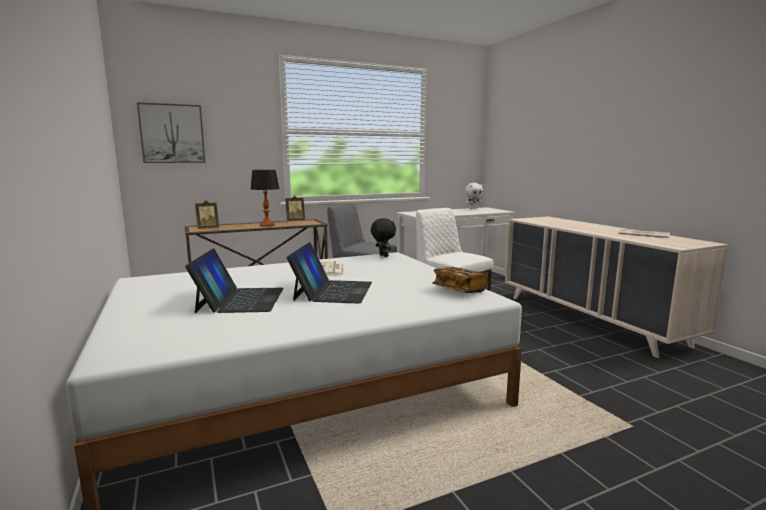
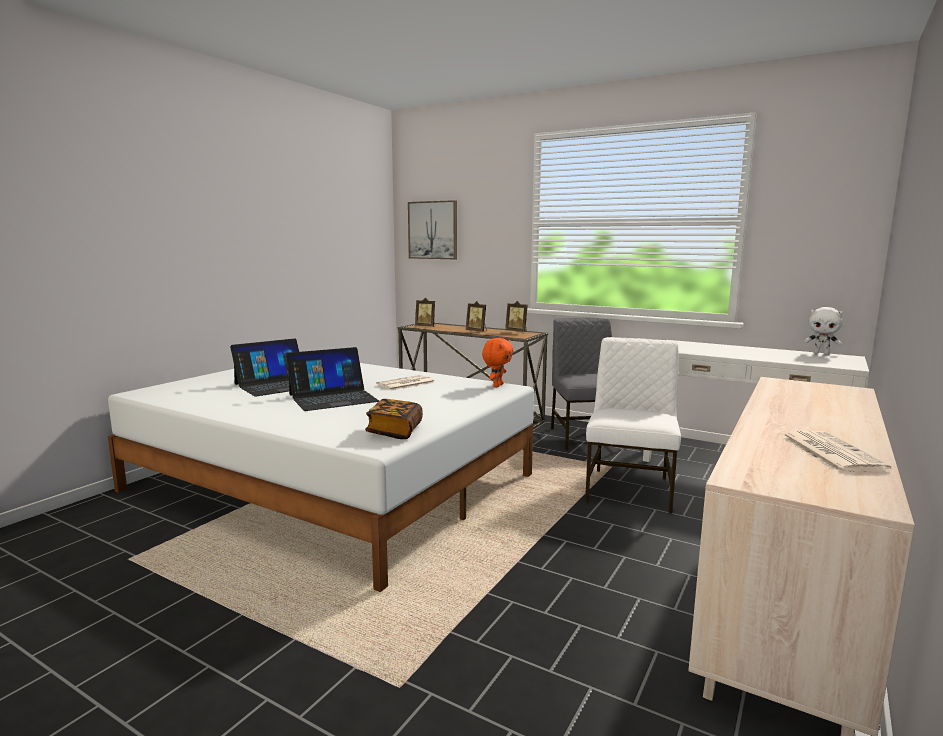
camera: 55 degrees right, 0 degrees up
(267, 225) = (477, 331): table lamp -> picture frame
(383, 256) = (497, 385): black plush toy -> orange plush toy

